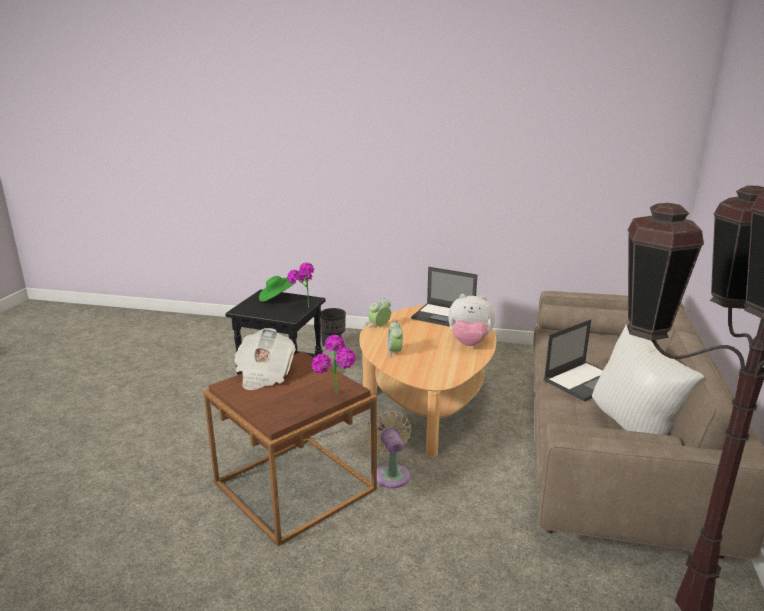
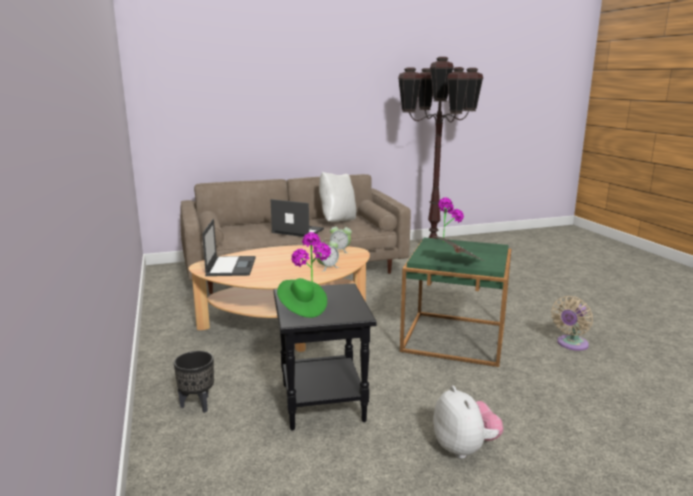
camera: 120 degrees left, 5 degrees down
(295, 486) = (454, 337): brown side table -> green side table
(379, 326) = (280, 282): alarm clock -> alarm clock (340, 250)
(391, 473) = (397, 313): beige fan -> beige fan (571, 344)
(469, 343) = (281, 252): plush toy -> plush toy (464, 448)

